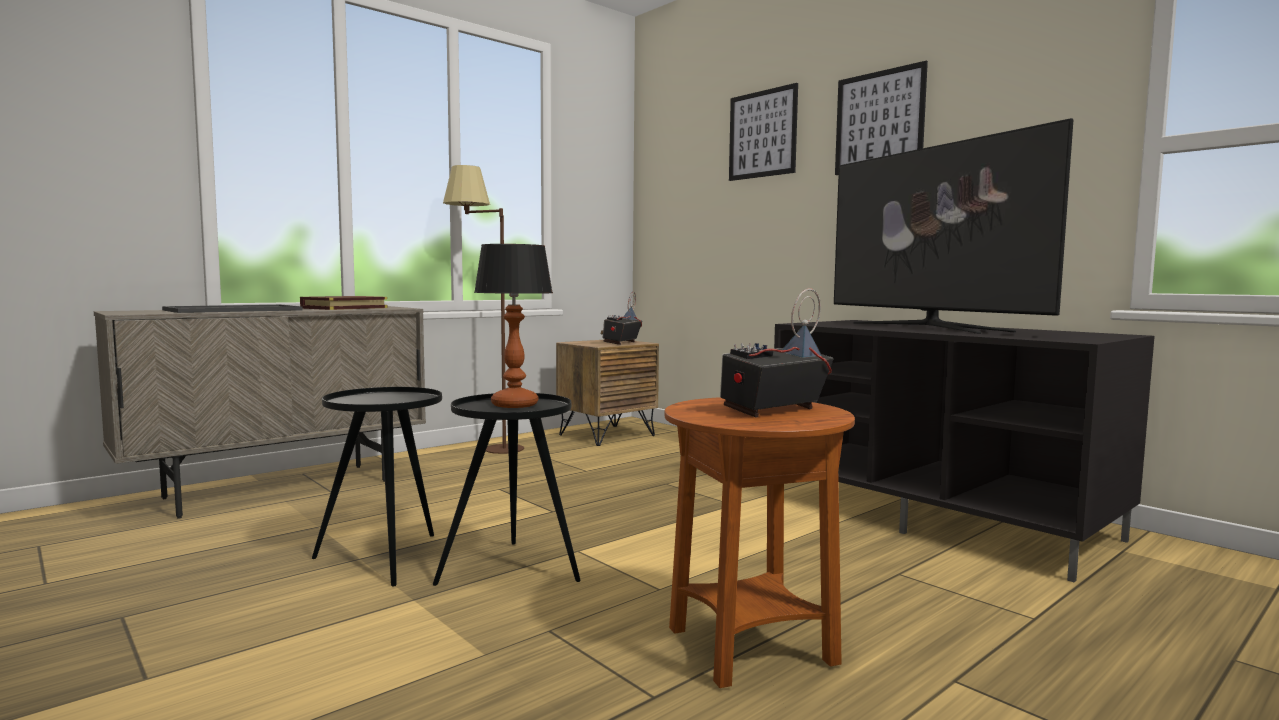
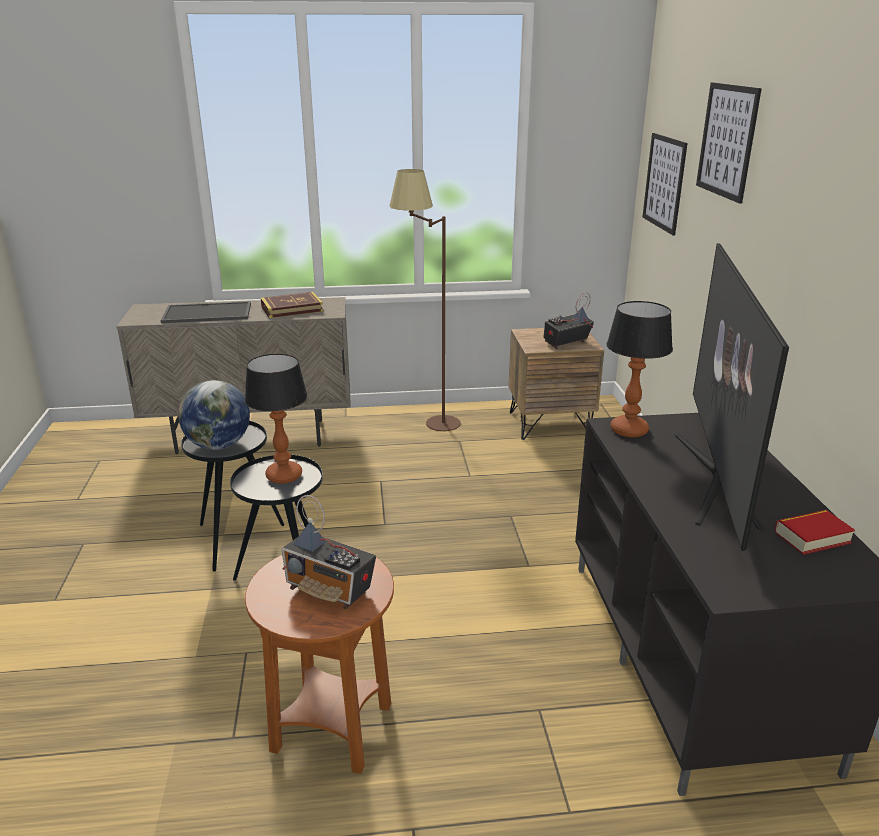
camera: 35 degrees right, 20 degrees up
(382, 402) = (218, 445): none -> globe
(772, 410) = (330, 590): radio -> radio turned 150 degrees counterclockwise
(819, 324) = (629, 430): none -> table lamp
(879, 121) = (812, 175): picture -> picture (664, 182)
(1046, 331) = (812, 537): none -> book

